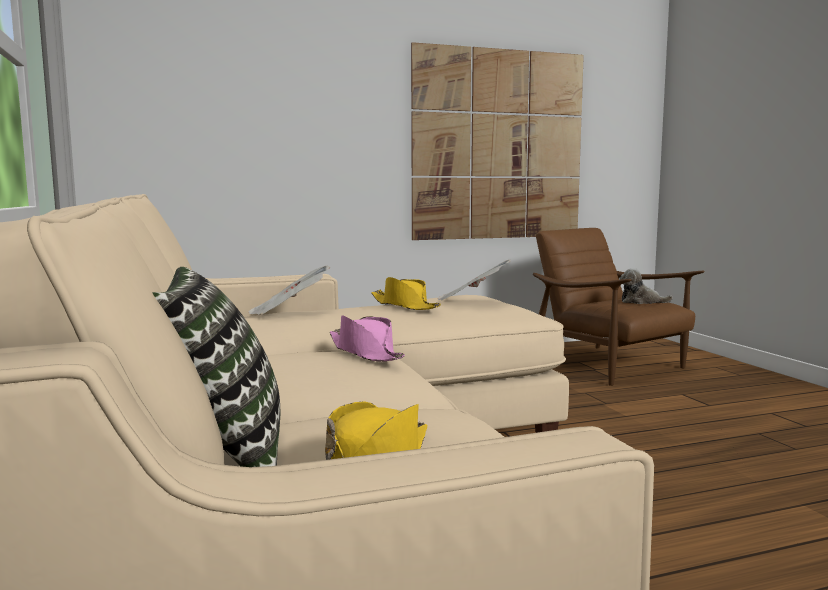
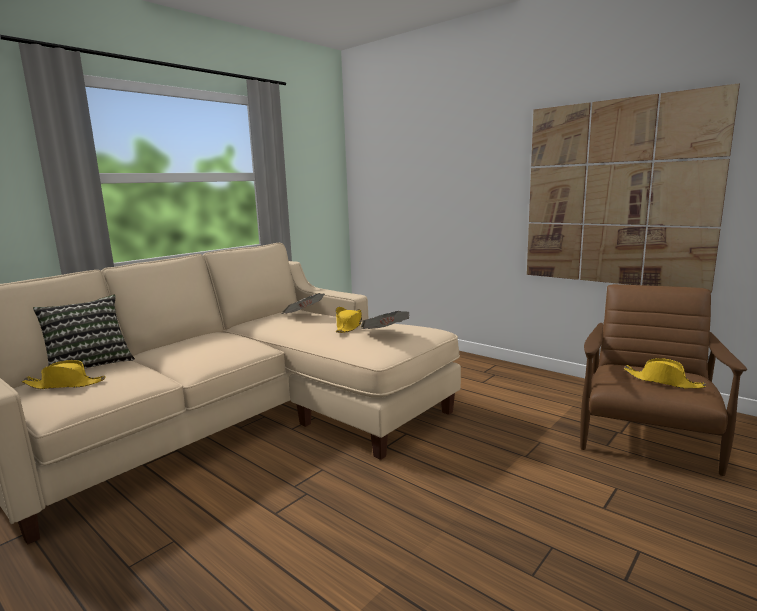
camera: 60 degrees right, 5 degrees up
(366, 352) = (240, 346): pink hat -> none
(641, 302) = (663, 381): plush toy -> yellow hat

